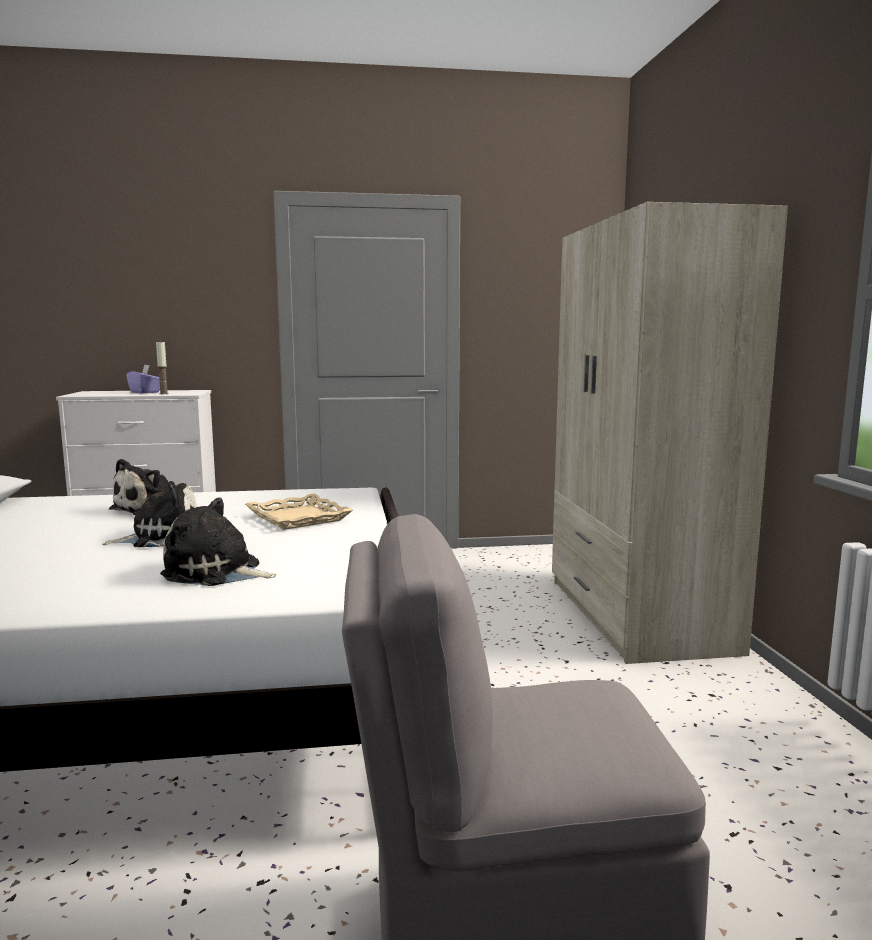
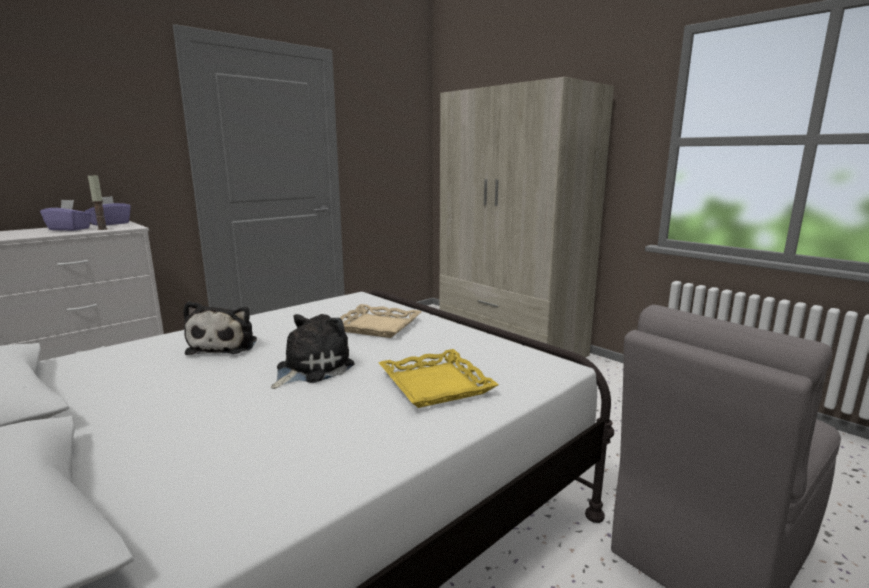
camera: 35 degrees left, 5 degrees up
(186, 390) = (110, 224): none -> purple tissue box
(216, 572) = (436, 384): plush toy -> yellow tray

